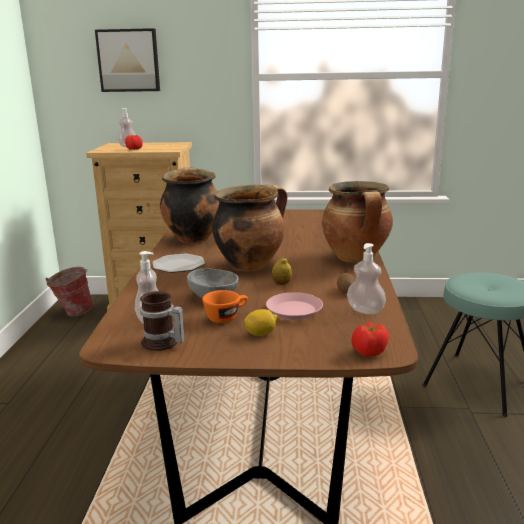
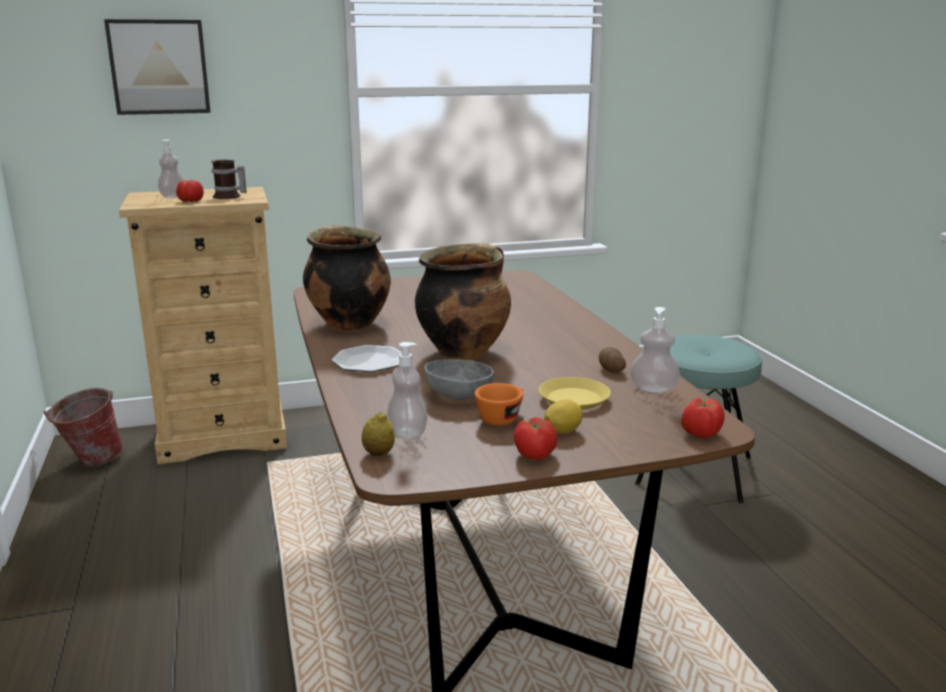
camera: 20 degrees left, 0 degrees up
(162, 343) = (455, 459): mug -> mug (229, 197)
(221, 349) = (535, 455): none -> tomato
(281, 284) = (527, 370): lemon -> lemon (378, 453)
(294, 310) = (573, 399): pink plate -> yellow plate
(356, 258) = (585, 330): cooking pot -> none

